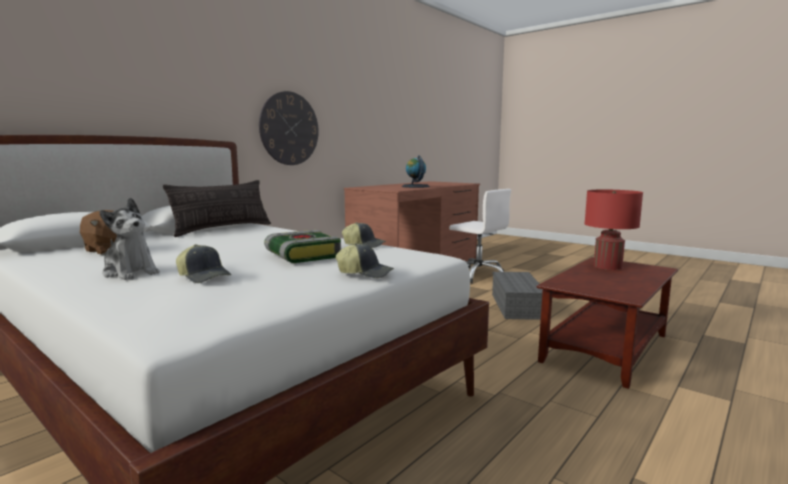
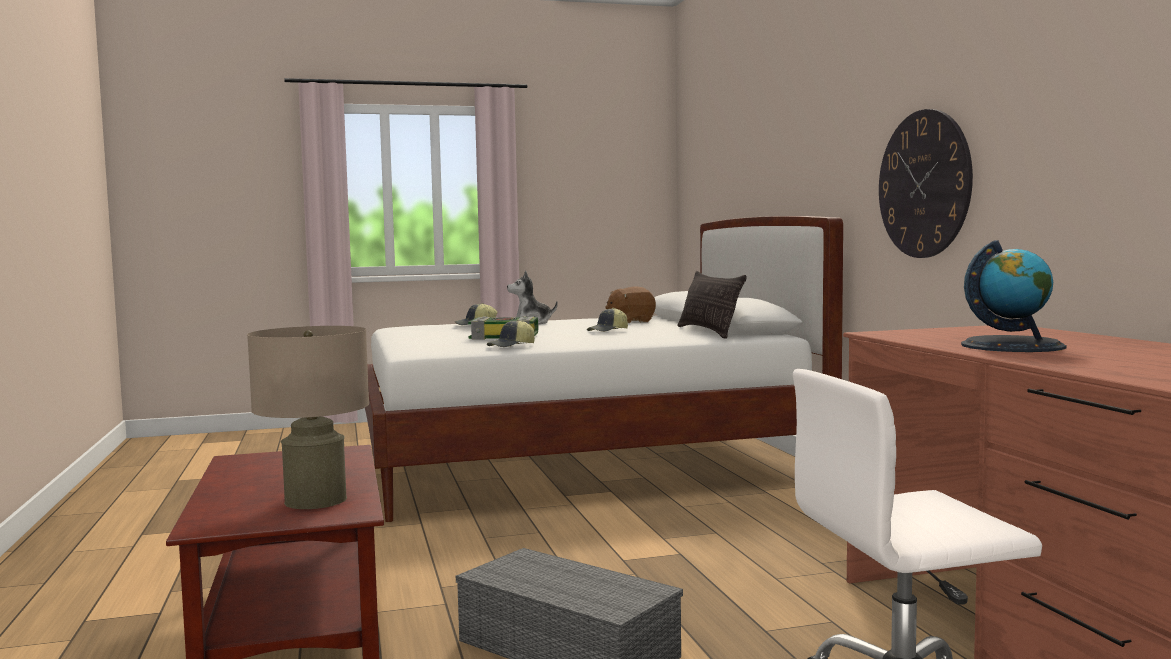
camera: 125 degrees right, 5 degrees down
(365, 273) = (410, 340): cap -> cap (608, 331)
(607, 266) = (316, 500): red table lamp -> beige table lamp

